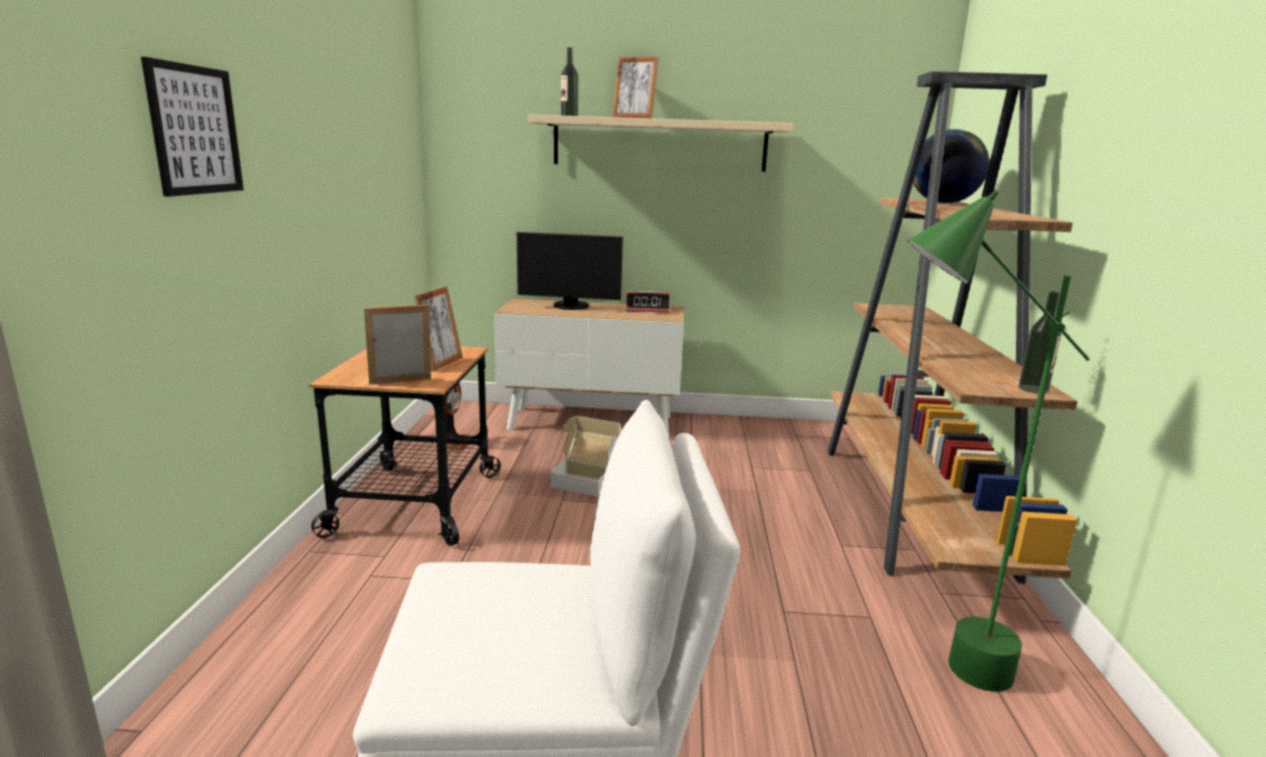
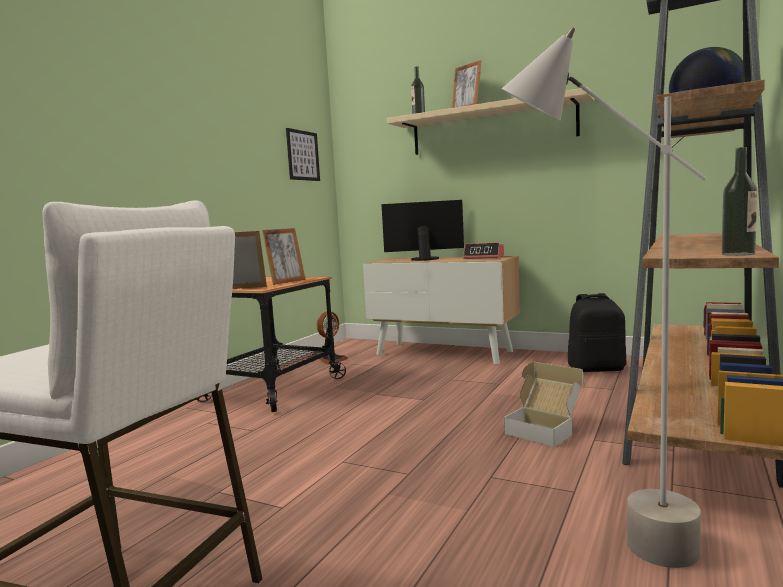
camera: 25 degrees right, 10 degrees down
(195, 130) = (108, 119): picture -> picture (302, 155)
(570, 307) = (424, 259): monitor -> monitor turned 150 degrees clockwise
(586, 479) = (406, 384): cardboard box -> cardboard box (545, 430)
(775, 441) = (596, 369): none -> black backpack
(930, 668) = (602, 536): green floor lamp -> grey floor lamp

